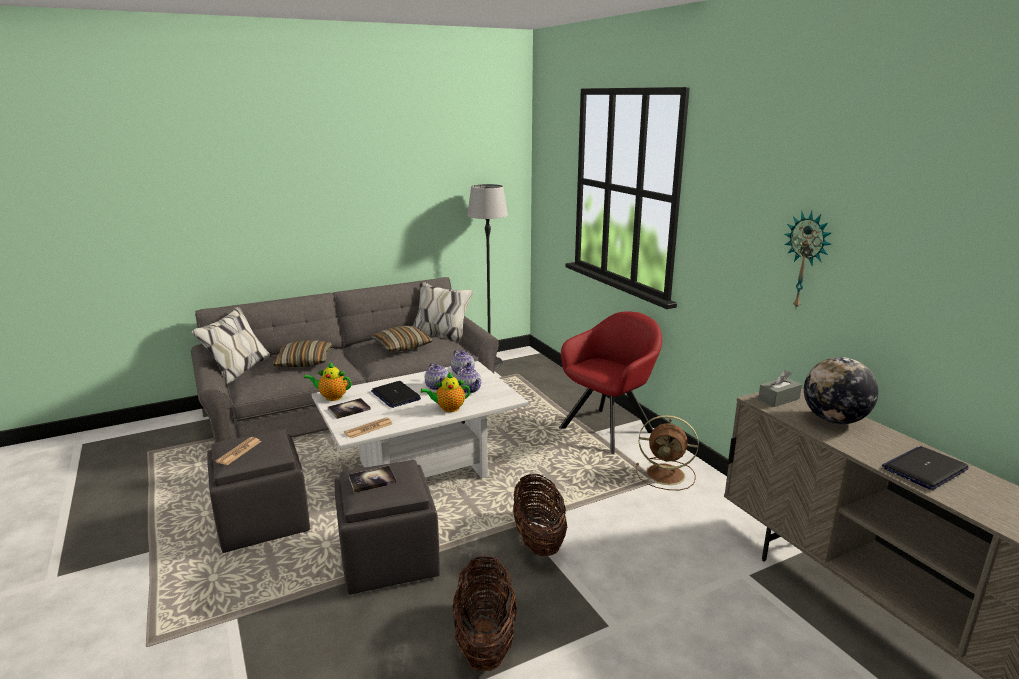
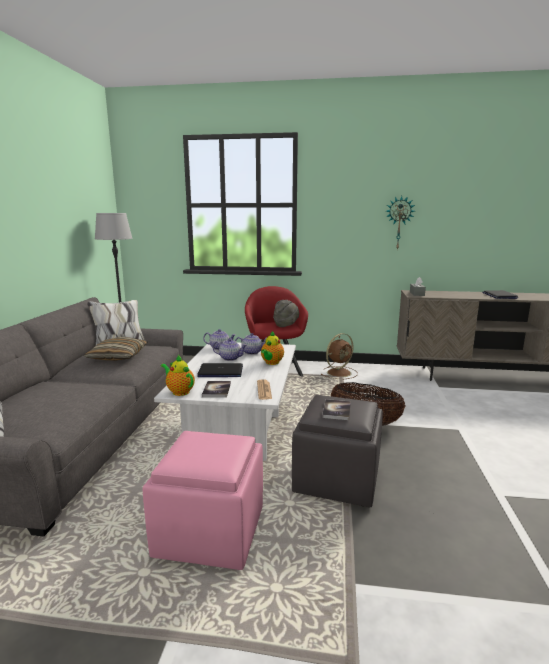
camera: 55 degrees left, 5 degrees down
(239, 451) = (206, 456): newspaper -> none
(264, 520) = (209, 531): grey ottoman -> pink ottoman
(304, 362) = (57, 394): pillow -> none
(331, 397) = (179, 391): teapot -> teapot turned 90 degrees clockwise
(485, 640) = (451, 468): basket -> none
(618, 374) = (286, 325): none -> grey hat
(834, 420) = (446, 293): globe -> none

